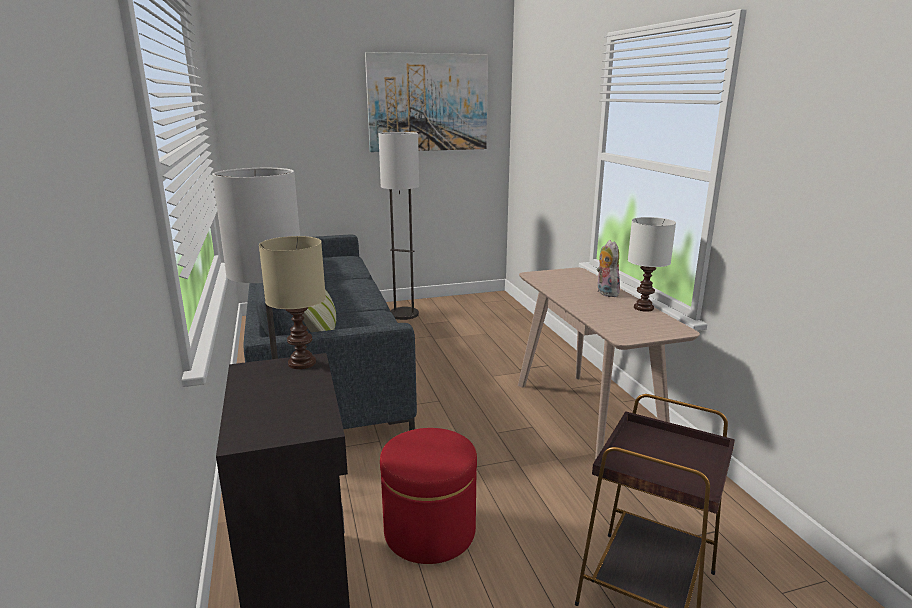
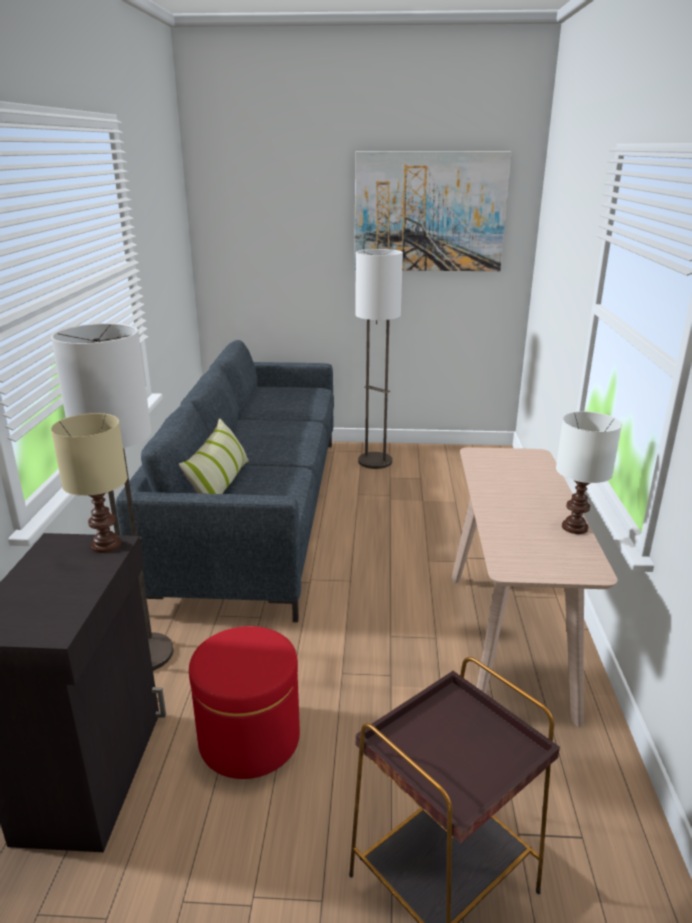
camera: 20 degrees right, 5 degrees up
(605, 292) = (544, 495): plush toy -> none

